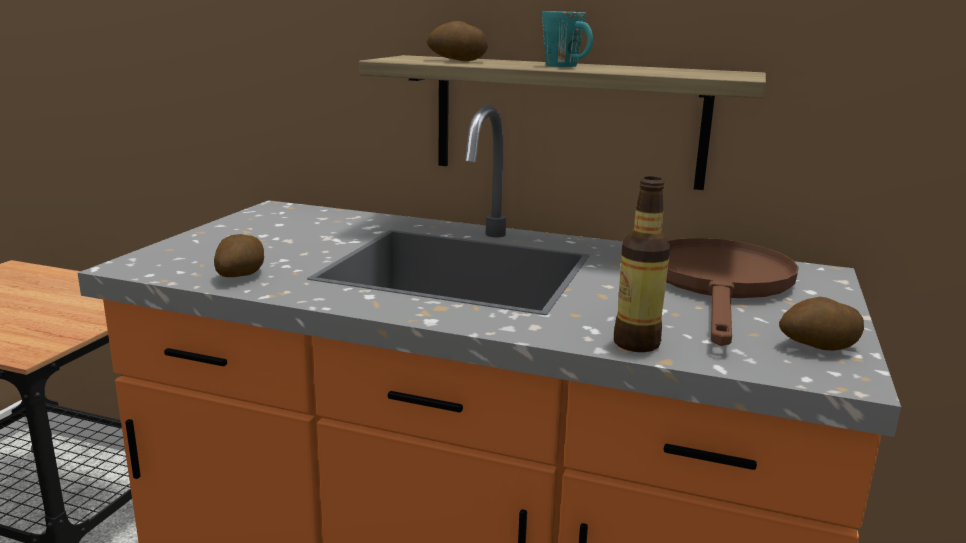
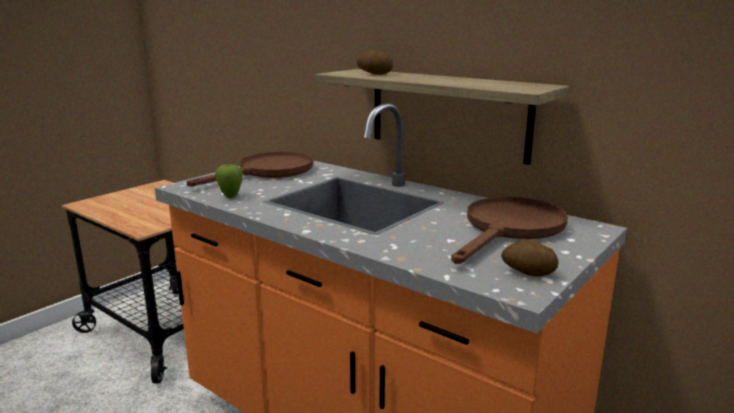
camera: 20 degrees right, 0 degrees up
(241, 276) = (230, 196): potato -> apple
(268, 230) = (268, 172): none -> brown frying pan
(568, 66) = (433, 79): turquoise mug -> none
(636, 343) = (411, 257): bottle -> none

